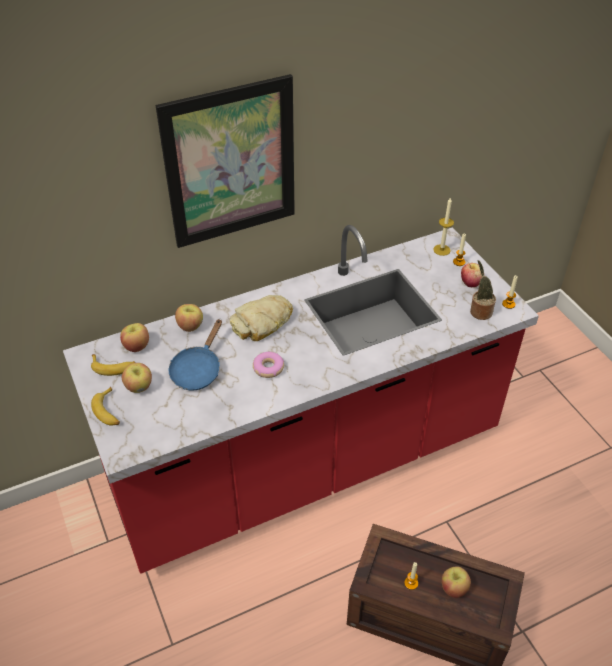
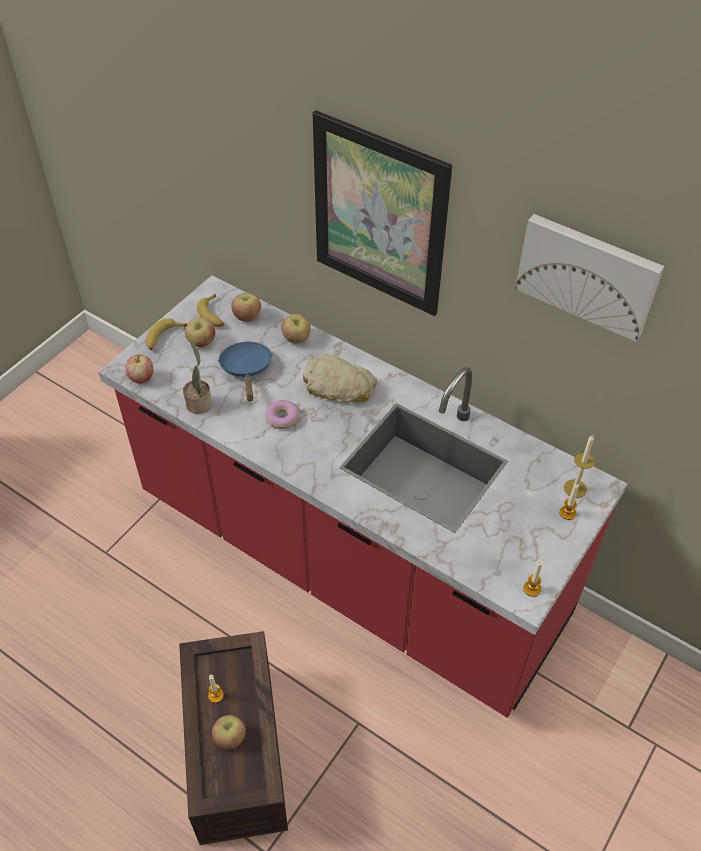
camera: 60 degrees right, 5 degrees up
(198, 370) = (247, 370): blue frying pan -> blue frying pan turned 90 degrees clockwise
(403, 92) = (588, 274): none -> picture
(470, 283) = (538, 537): apple -> apple (141, 378)
(479, 311) = (496, 563): potted plant -> potted plant (199, 402)

